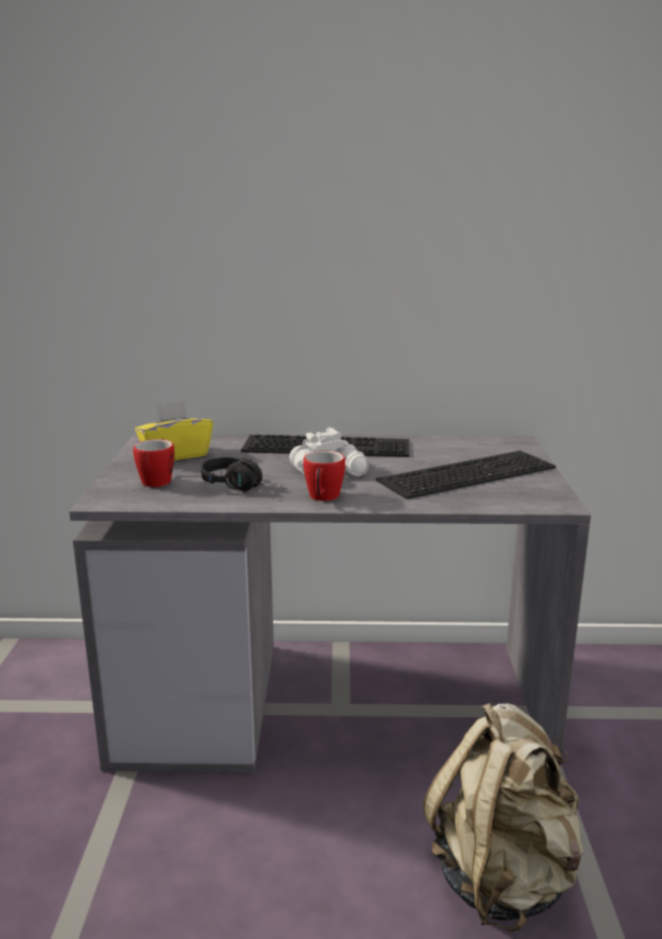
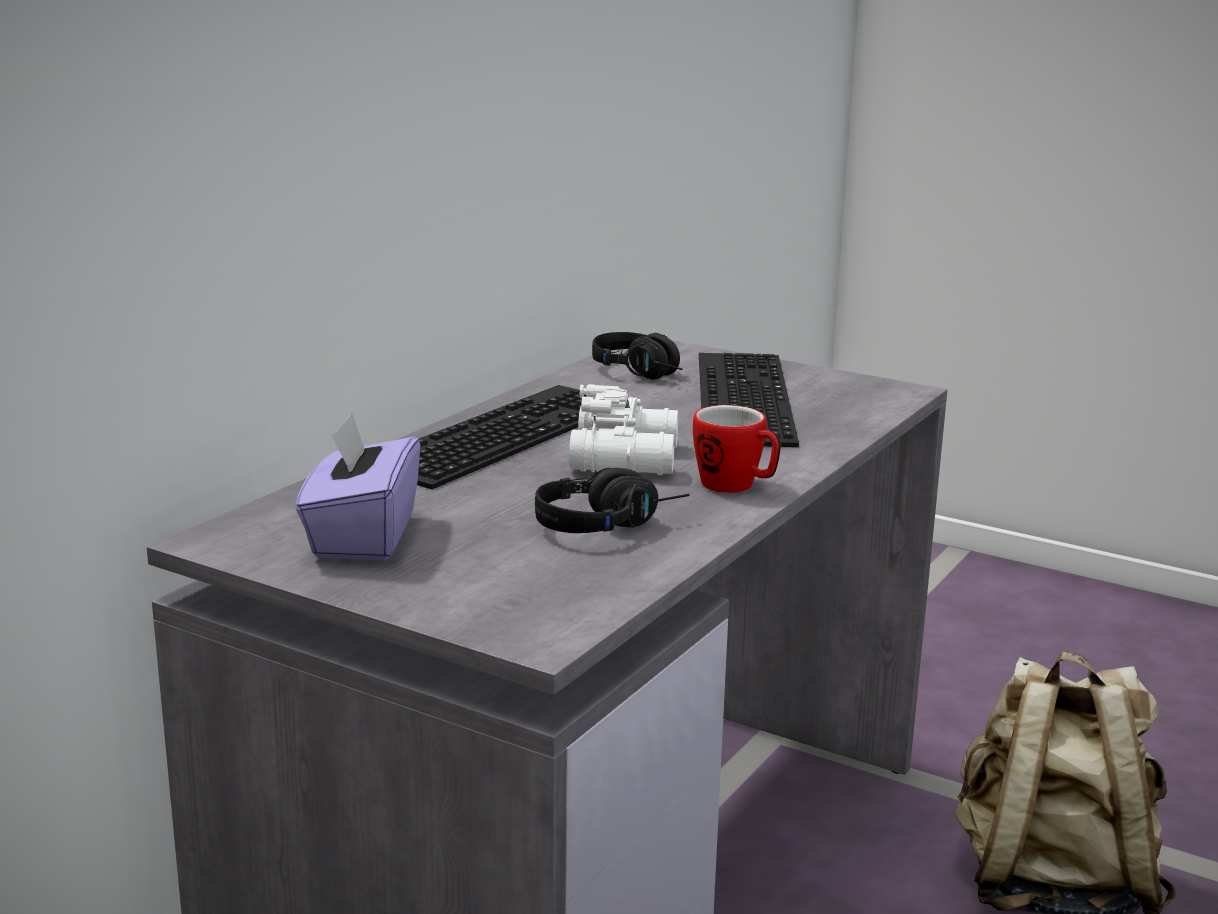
camera: 60 degrees left, 0 degrees up
(158, 480) = (488, 574): mug -> none
(175, 455) = (362, 536): yellow tissue box -> purple tissue box
(466, 449) = (644, 373): none -> black headphones

